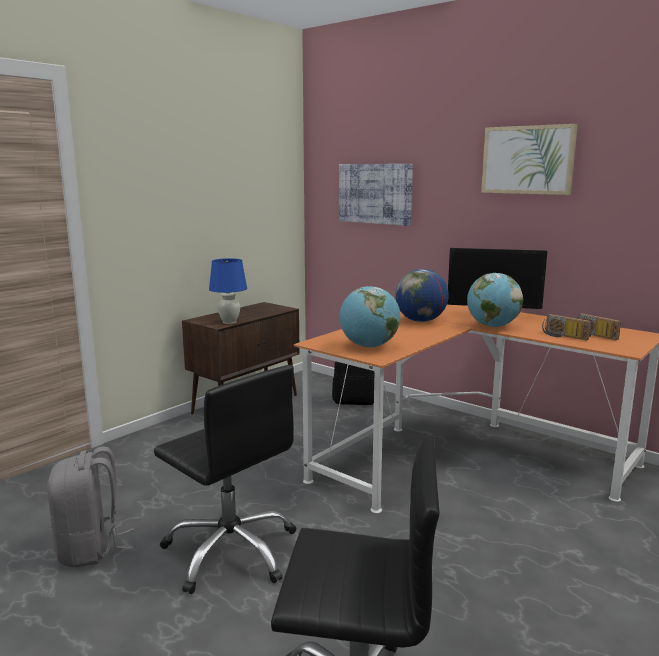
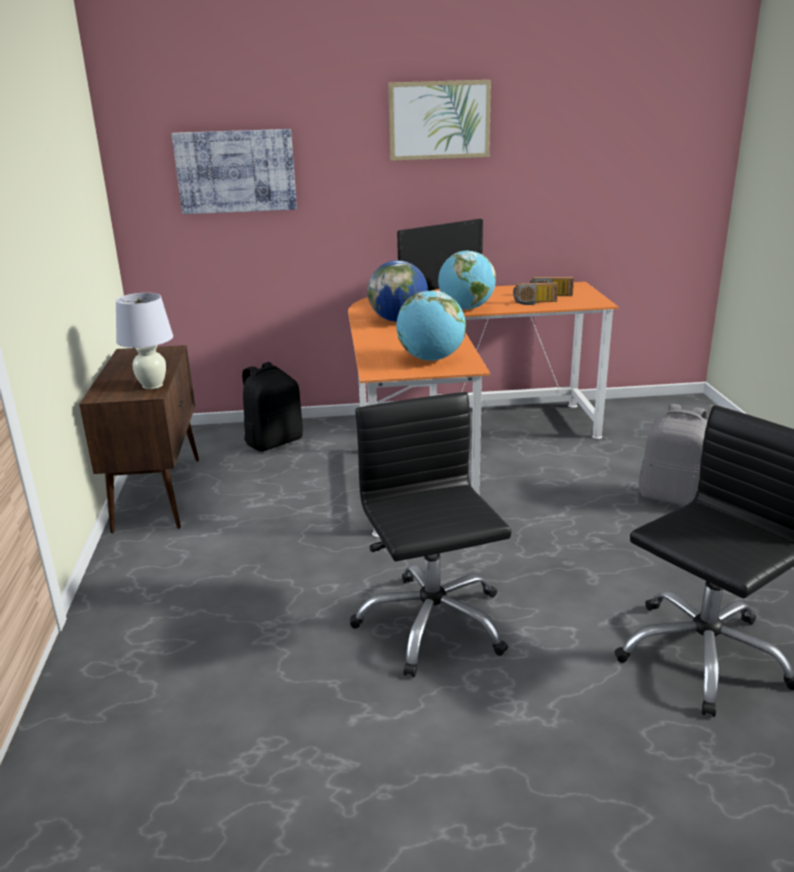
camera: 45 degrees left, 10 degrees up
(90, 548) = (302, 708): grey backpack -> grey backpack (673, 497)
(229, 322) = (152, 386): blue table lamp -> white table lamp
(231, 551) = (431, 623): black office chair -> black office chair turned 105 degrees counterclockwise

